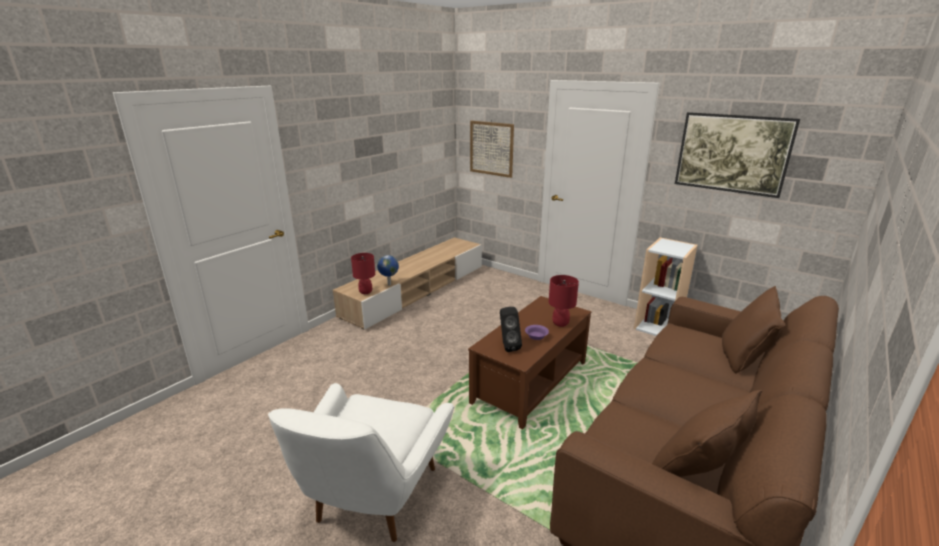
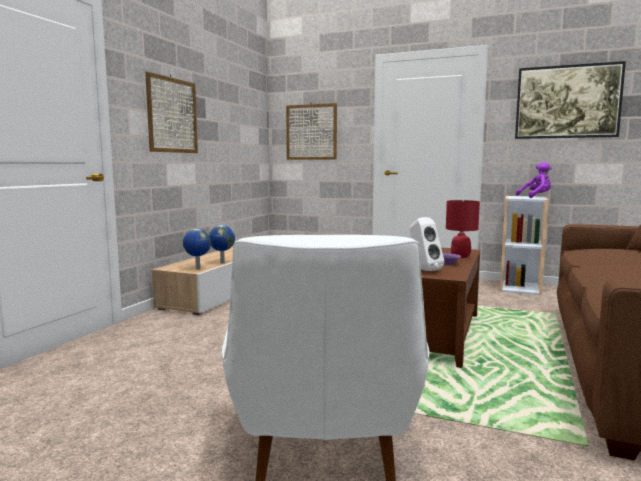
camera: 15 degrees left, 15 degrees down
(347, 161) = (172, 114): none -> picture
(365, 293) = (197, 268): red table lamp -> globe
(507, 346) = (423, 270): black speaker -> white speaker
(683, 247) = (536, 197): none -> purple plush toy

